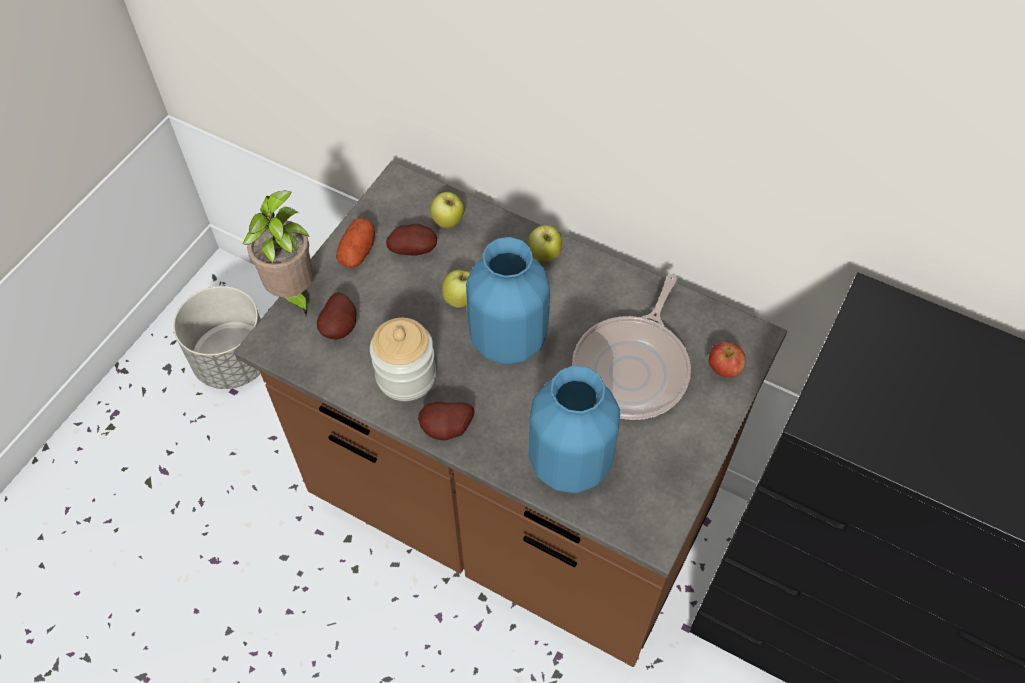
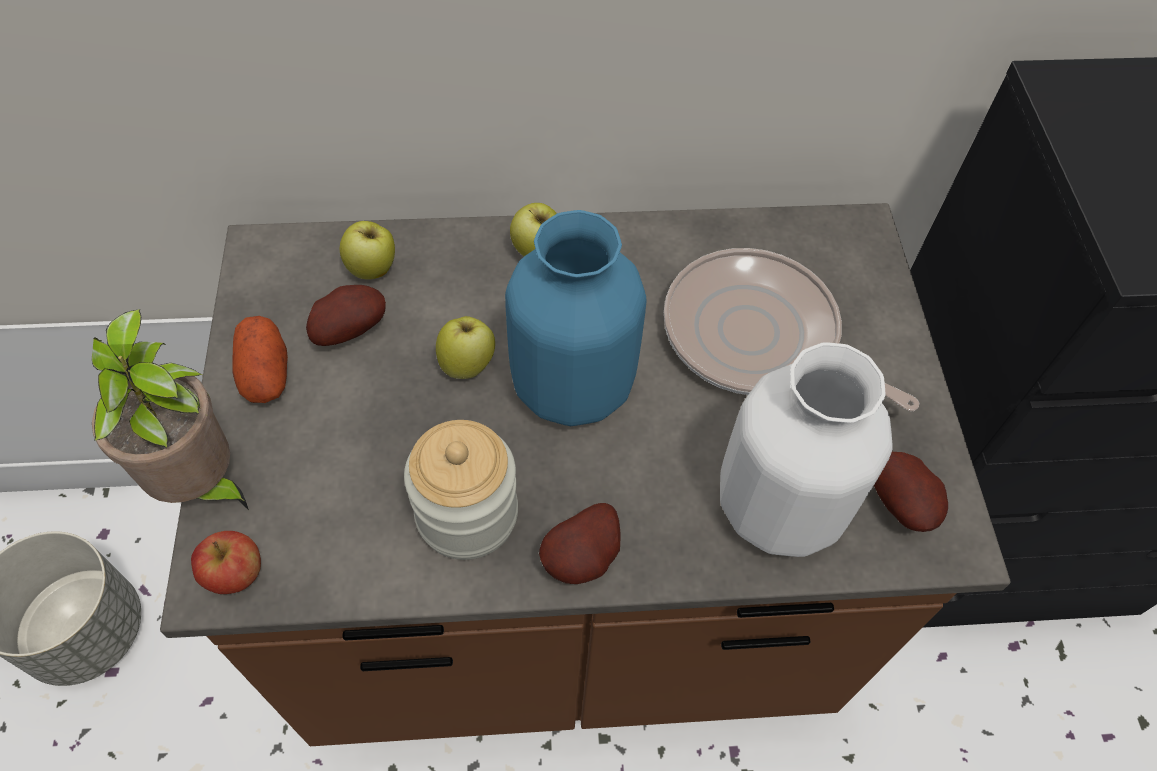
camera: 35 degrees left, 0 degrees up
(341, 327) = (316, 495): potato -> potato (902, 504)
(571, 462) = (780, 505): blue vase -> white vase
(633, 368) = (757, 338): frying pan -> frying pan turned 135 degrees clockwise
(724, 369) = (860, 284): apple -> apple (235, 575)

